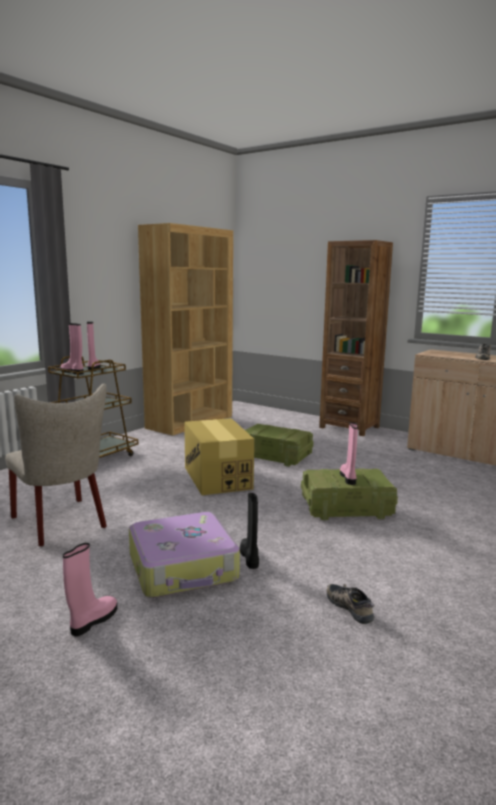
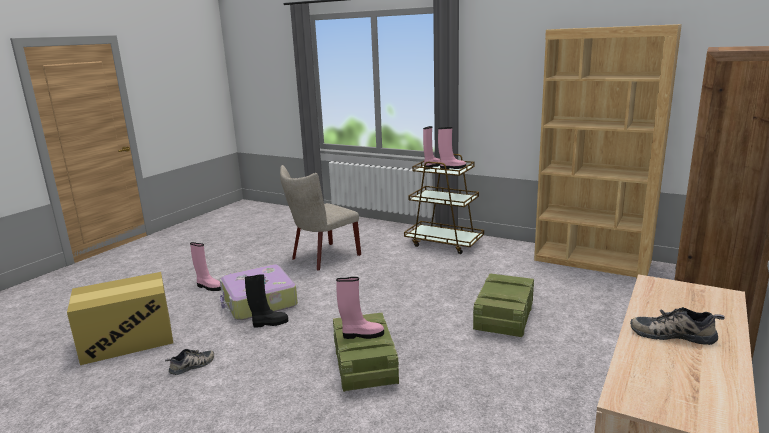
camera: 85 degrees right, 5 degrees up
(217, 477) = (423, 295): cardboard box -> cardboard box (128, 340)

